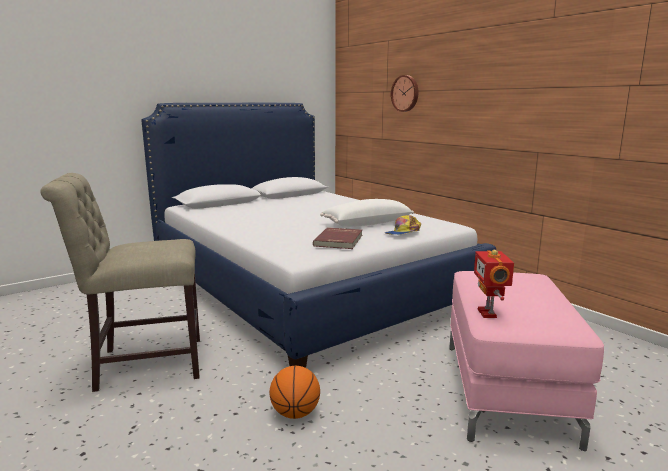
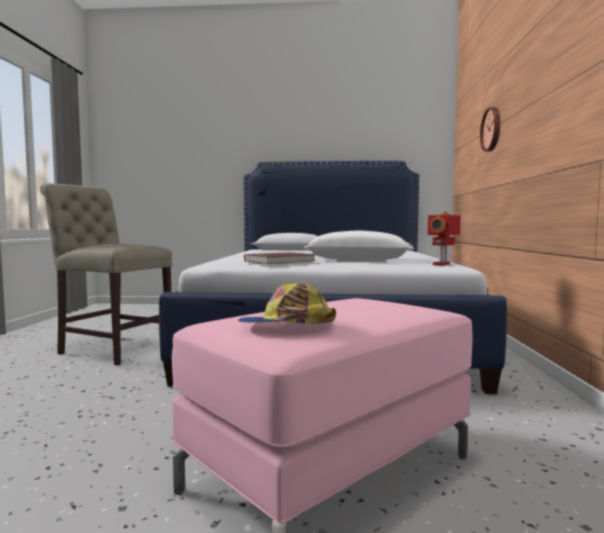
camera: 40 degrees right, 10 degrees down
(295, 413) = (111, 406): basketball -> none
(403, 233) = (366, 264): cap -> cap (286, 325)
(488, 313) = (238, 316): toy robot -> toy robot (442, 264)

